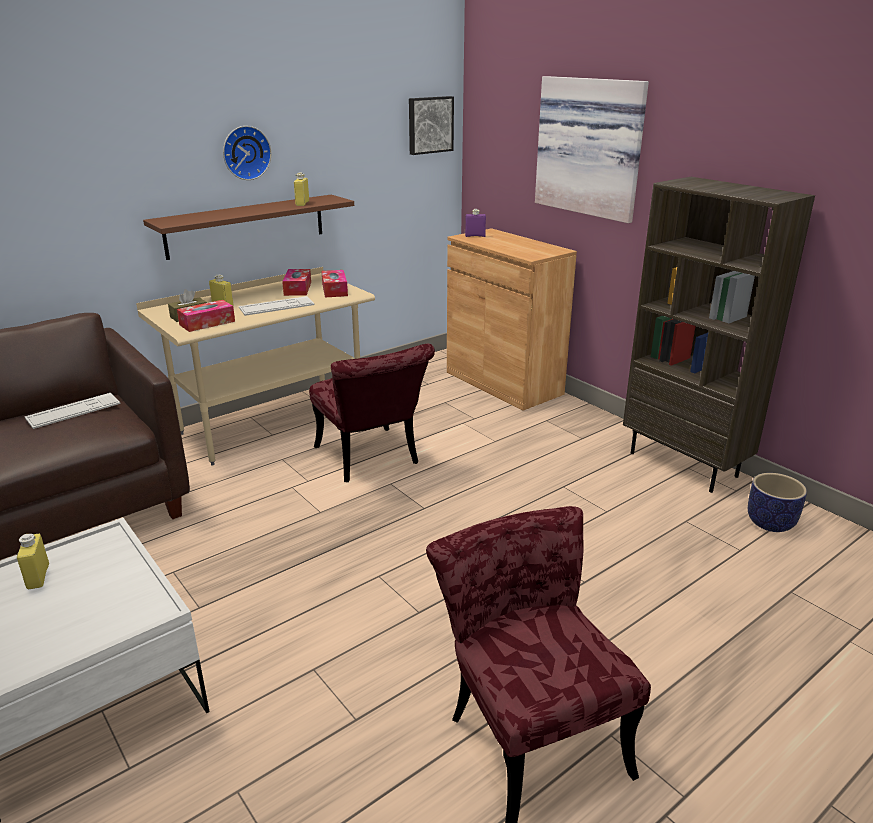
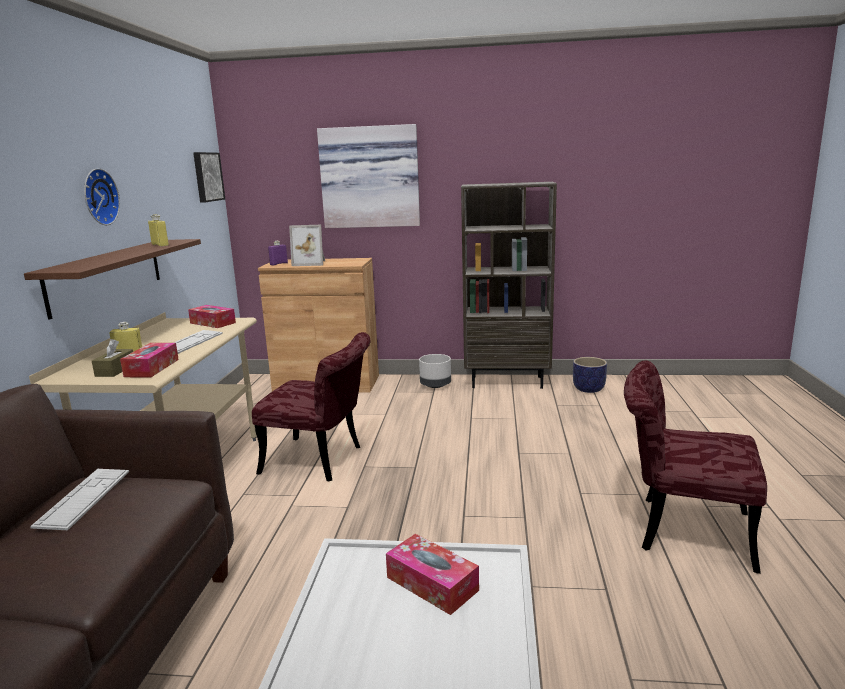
camera: 45 degrees left, 10 degrees down
(38, 576) = (349, 616): yellow bottle -> none
(297, 289) = (174, 330): tissue box -> tissue box (432, 584)
(501, 243) = (310, 263): none -> picture frame
(597, 431) = (435, 385): none -> grey planter

